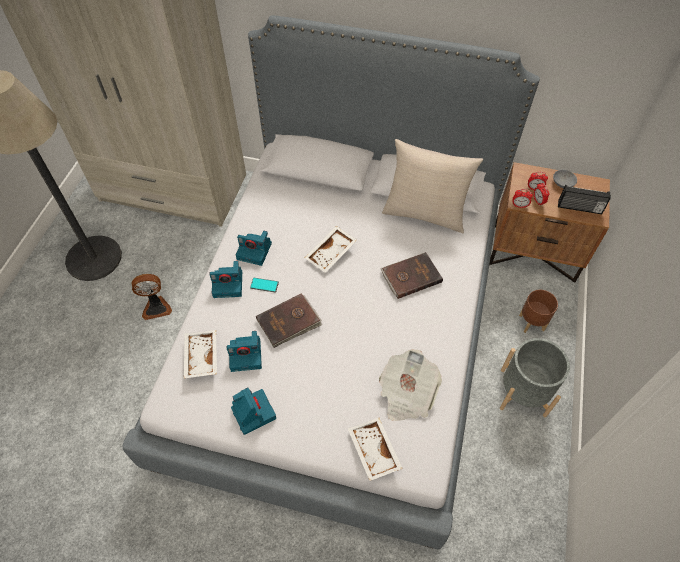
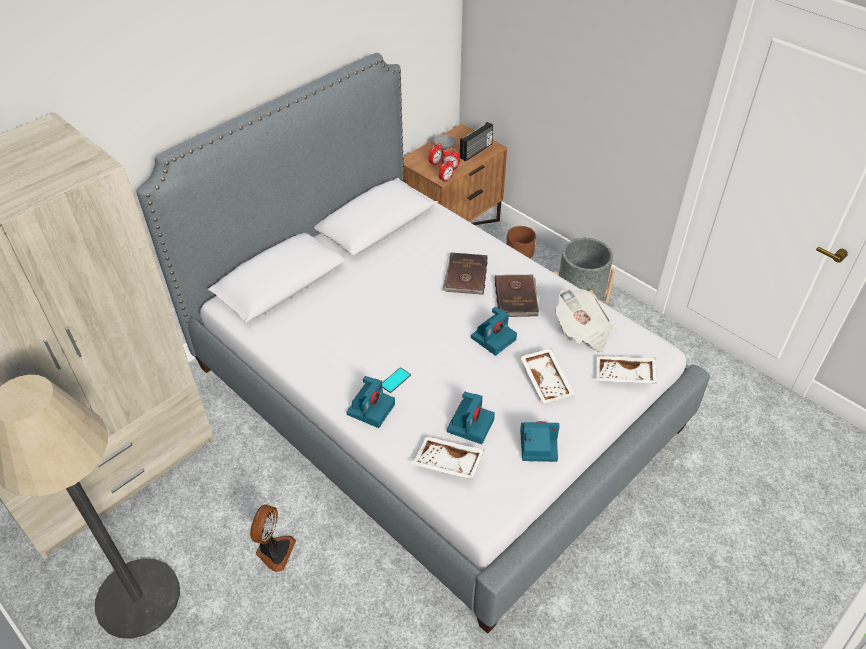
camera: 60 degrees left, 10 degrees down
(255, 251) = (345, 371): camera -> camera (493, 338)
(289, 322) = (455, 377): brown book -> brown book (516, 297)
(331, 253) = (397, 316): white tray -> white tray (547, 380)
(425, 213) = (403, 236): beige pillow -> none

